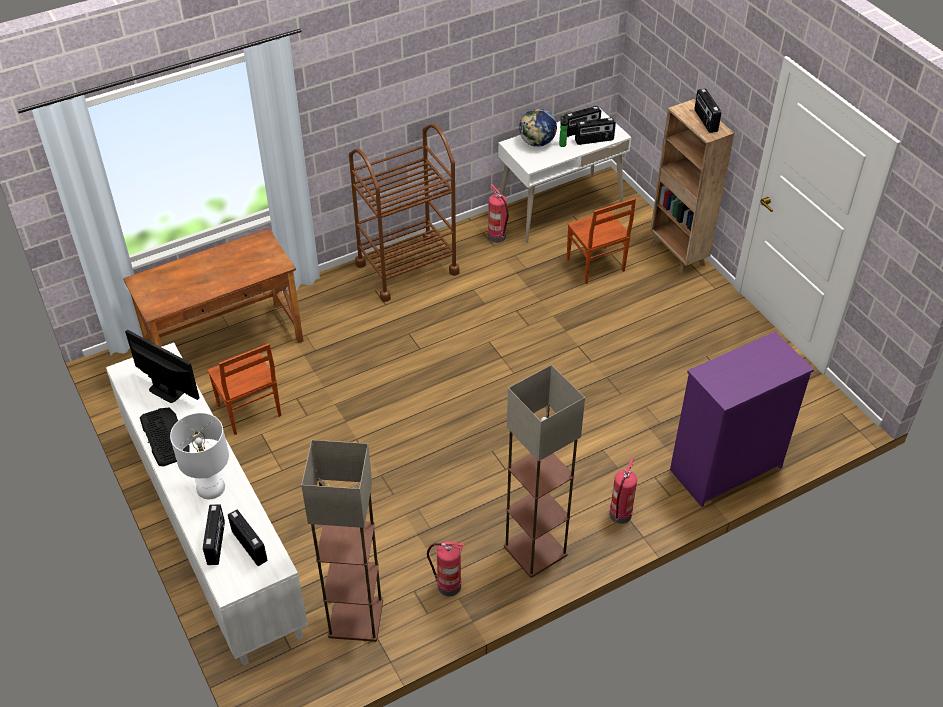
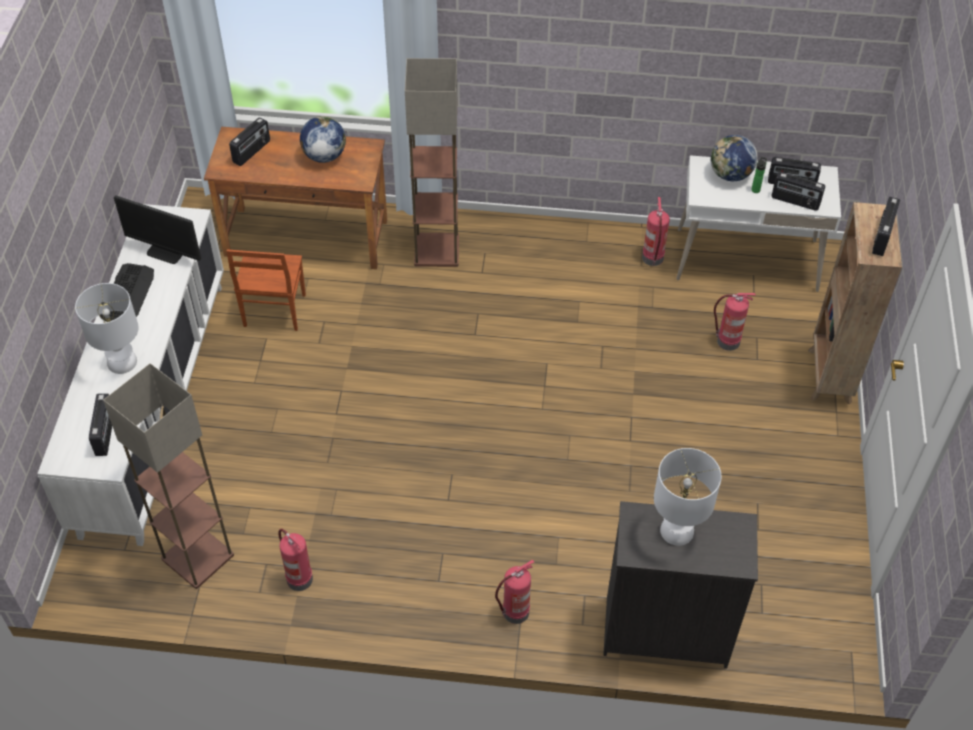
camera: 35 degrees right, 5 degrees up
(167, 390) = (166, 252): monitor -> monitor turned 135 degrees clockwise
(217, 543) = (83, 415): radio -> radio (252, 152)
(232, 261) = (324, 156): none -> globe
(407, 268) = (534, 246): brown cart -> none
(535, 551) = (403, 596): floor lamp -> floor lamp (436, 251)
(595, 266) = (727, 342): brown chair -> fire extinguisher
(724, 468) = (664, 631): purple dresser -> black dresser
(740, 368) = (677, 531): none -> white table lamp

